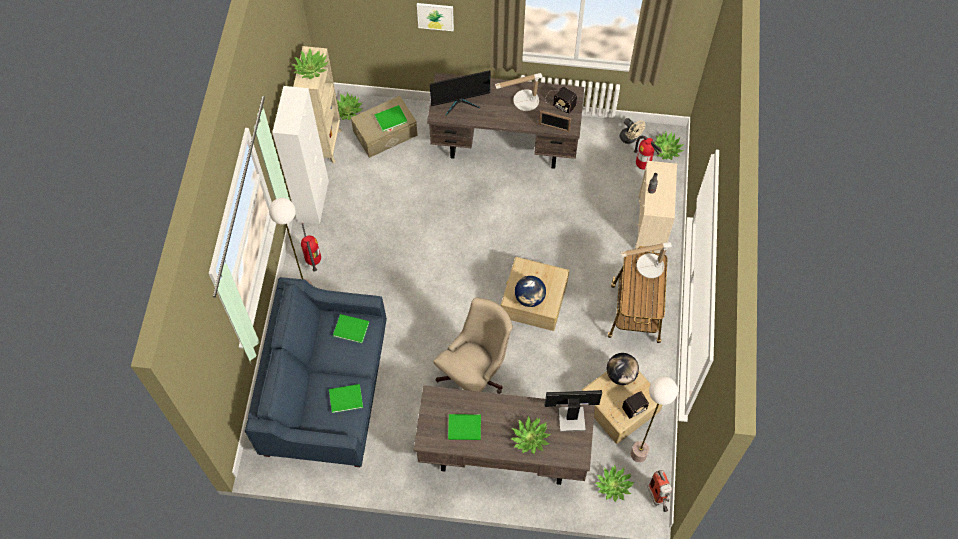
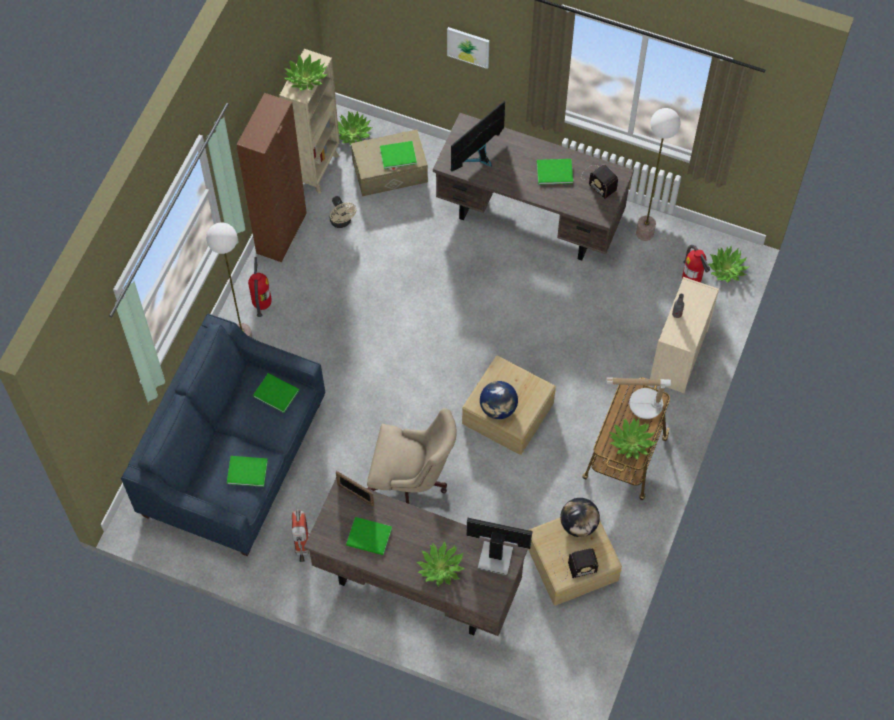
camera: 15 degrees right, 0 degrees up
(313, 201) = (281, 233): white cabinet -> brown cabinet
(460, 103) = (478, 156): monitor -> monitor turned 135 degrees clockwise
(474, 374) = (411, 483): beige office chair -> beige office chair turned 45 degrees clockwise
(522, 102) = (553, 171): table lamp -> green book
(554, 128) = (581, 211): picture frame -> picture frame (355, 494)
(613, 485) = (535, 652): potted plant -> potted plant (631, 442)
(630, 138) = (686, 245): beige fan -> beige fan (342, 222)
(639, 454) = (577, 624): floor lamp -> floor lamp (645, 233)
(658, 499) = (583, 681): fire extinguisher -> fire extinguisher (302, 548)

